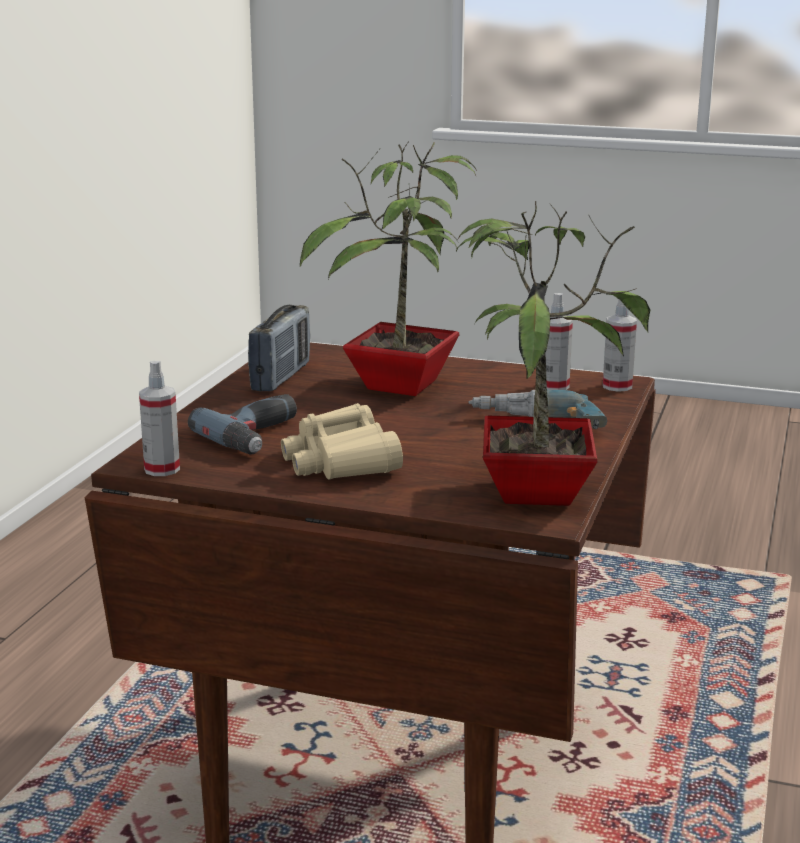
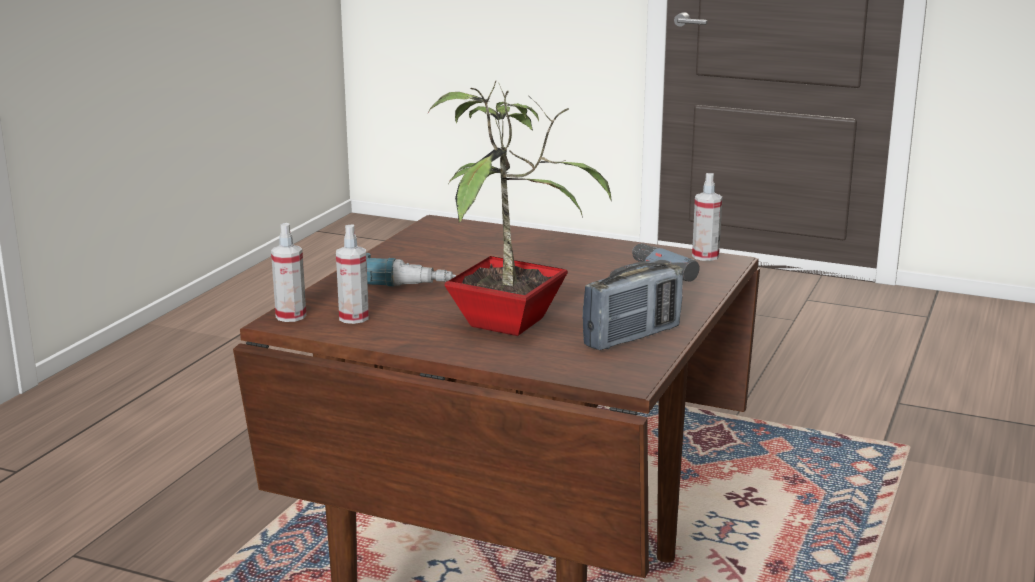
camera: 175 degrees left, 0 degrees up
(281, 377) = (632, 337): radio -> radio turned 150 degrees counterclockwise
(340, 462) = (570, 258): beige binoculars -> none
(536, 490) = (434, 237): potted plant -> none

